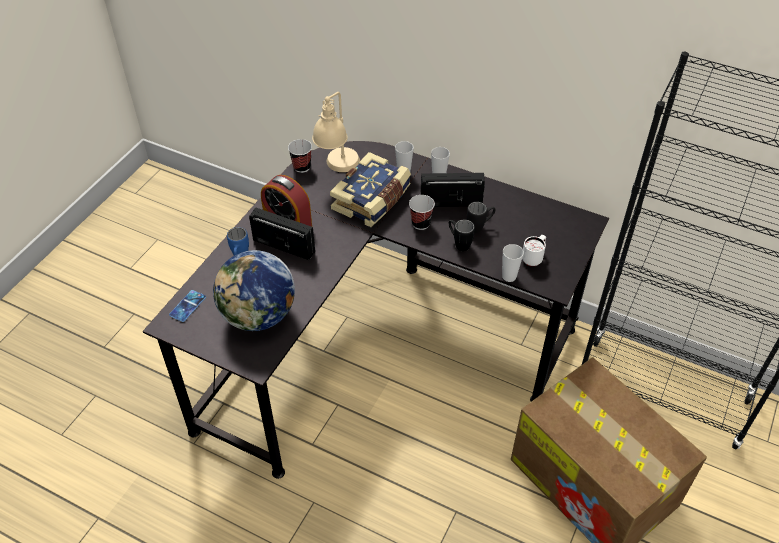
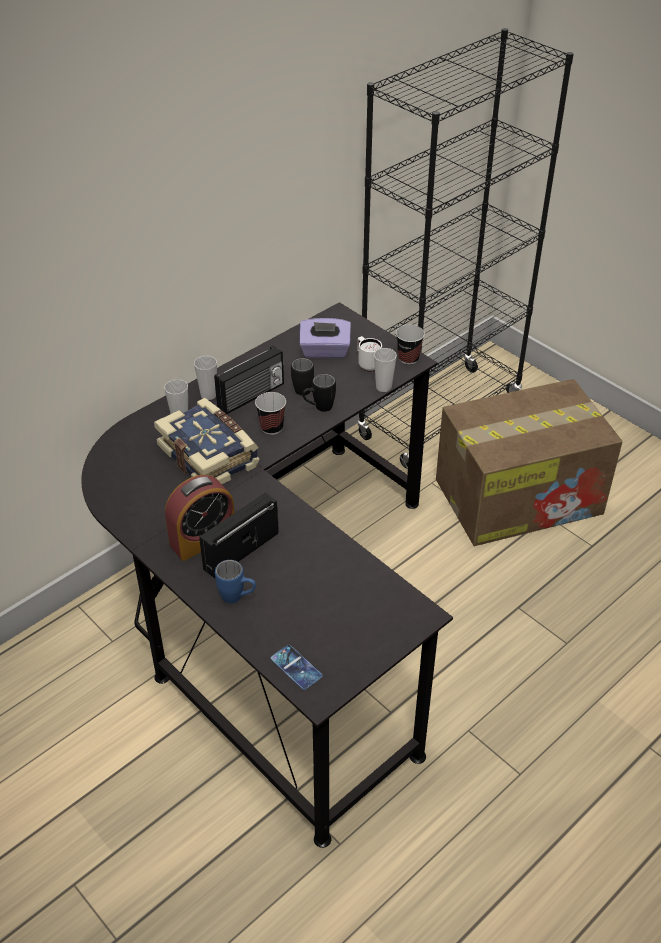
camera: 70 degrees left, 5 degrees down
(259, 316) = (346, 598): globe -> none
(302, 167) = (107, 504): cup -> cup (408, 358)
(338, 170) = (138, 472): beige table lamp -> none
(451, 201) = (252, 396): radio -> radio turned 150 degrees counterclockwise
(533, 227) = (325, 351): none -> purple tissue box

